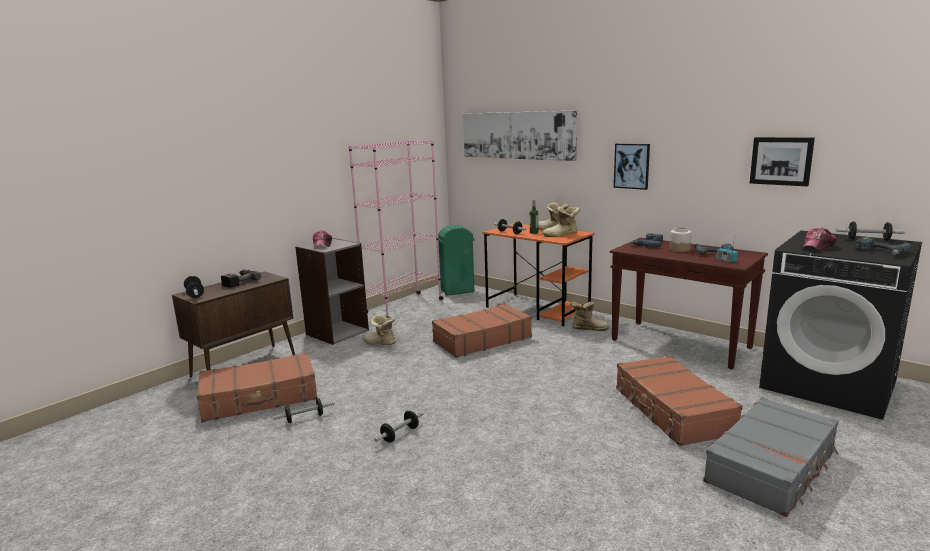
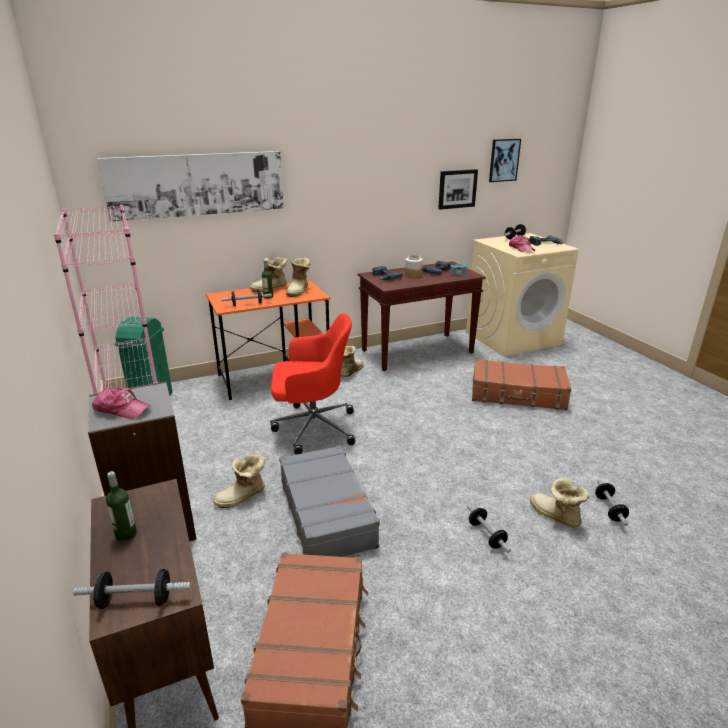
camera: 65 degrees left, 10 degrees up
(239, 282) = (126, 534): power drill -> bottle
(305, 418) = (405, 607): dumbbell -> dumbbell (609, 509)
(453, 464) = (555, 516): none -> boot
(481, 340) = (312, 428): brown suitcase -> red office chair
(632, 166) = (343, 206): picture -> picture (504, 160)
(772, 467) = (600, 393): grey suitcase -> grey suitcase (327, 512)
(829, 384) = (513, 338): black washing machine -> beige washing machine

